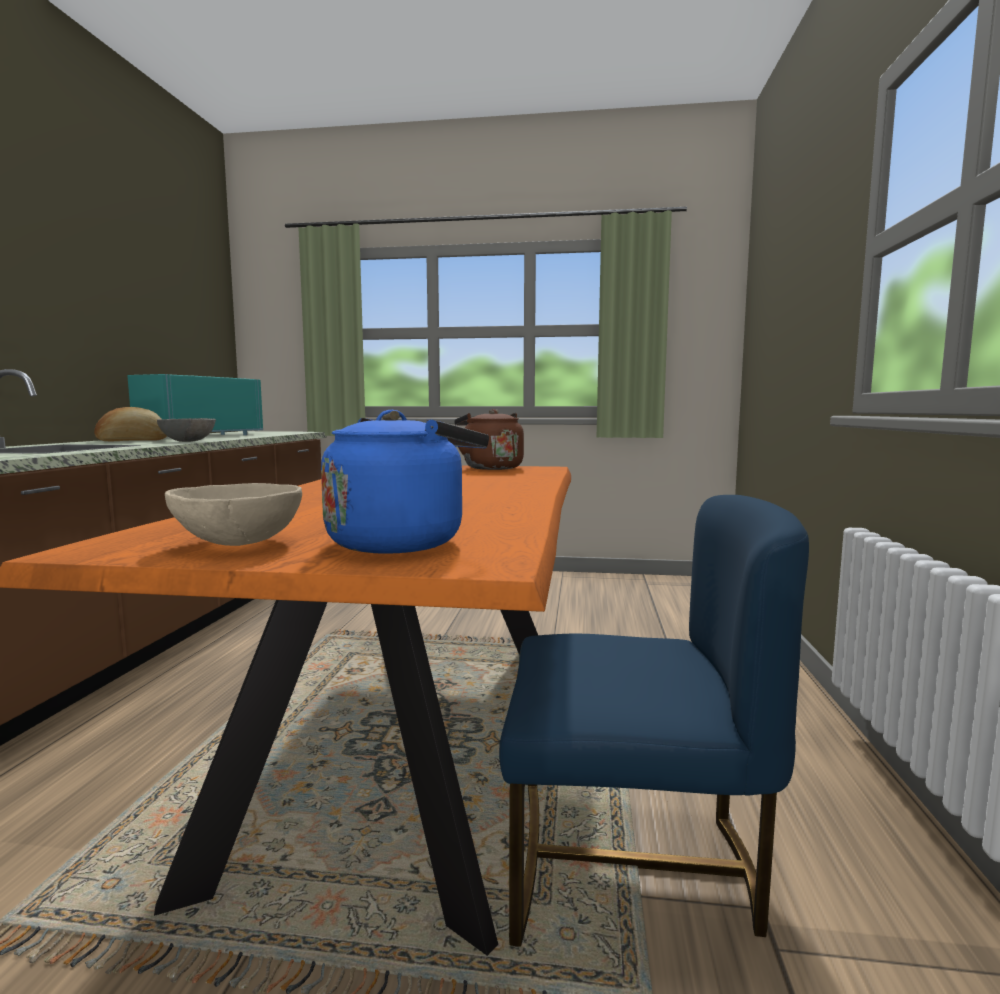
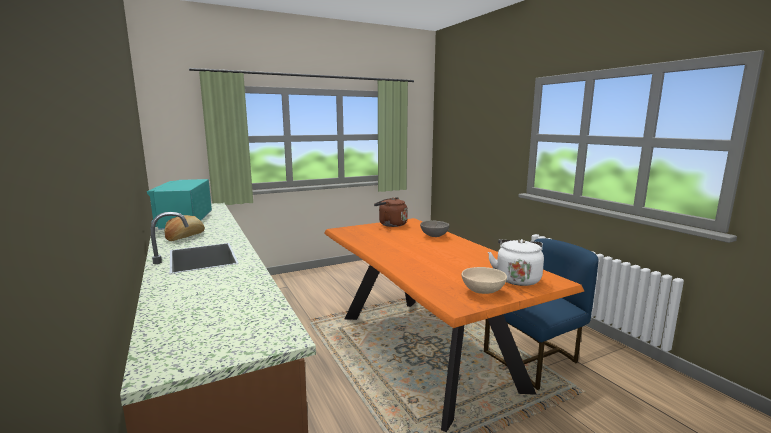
camera: 35 degrees left, 5 degrees up
(188, 441) = (227, 232): grey bowl -> grey bowl (434, 236)
(402, 542) = (517, 279): blue kettle -> white kettle

